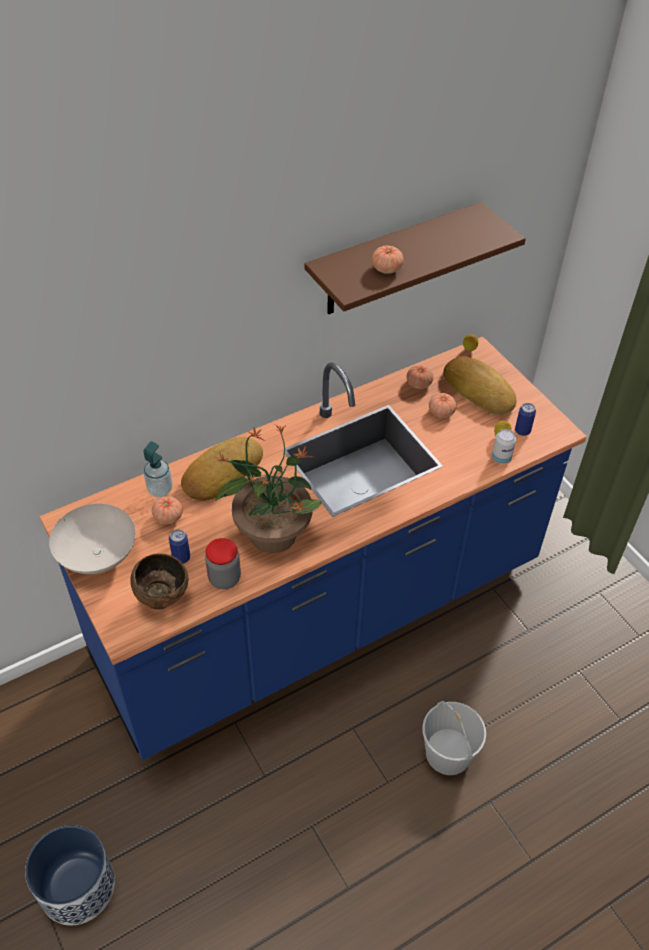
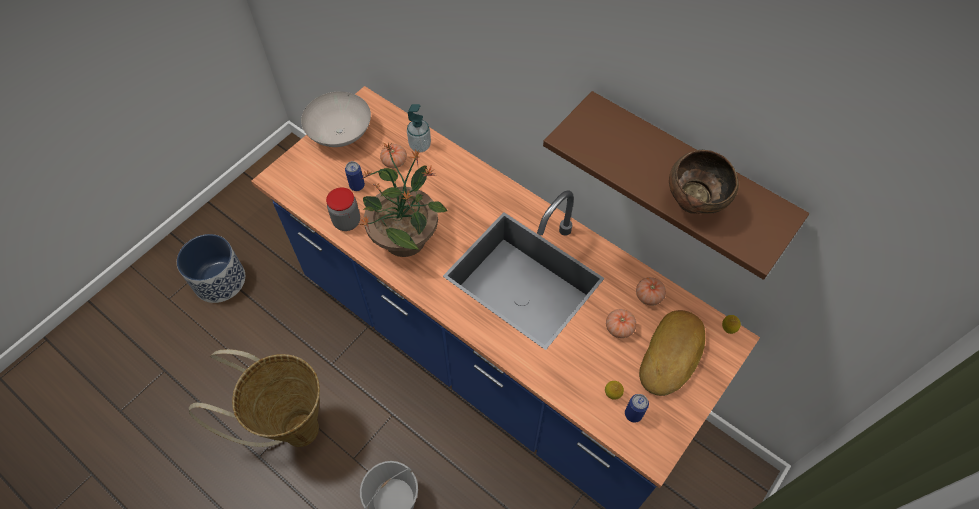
camera: 70 degrees right, 10 degrees up
(163, 598) = (314, 189): brown bowl -> brown bowl (694, 204)
(221, 473) = (456, 178): bread -> none
(327, 839) = (292, 428): none -> basket
(386, 268) = (622, 158): tomato -> none
(501, 458) = (582, 402): can -> none

